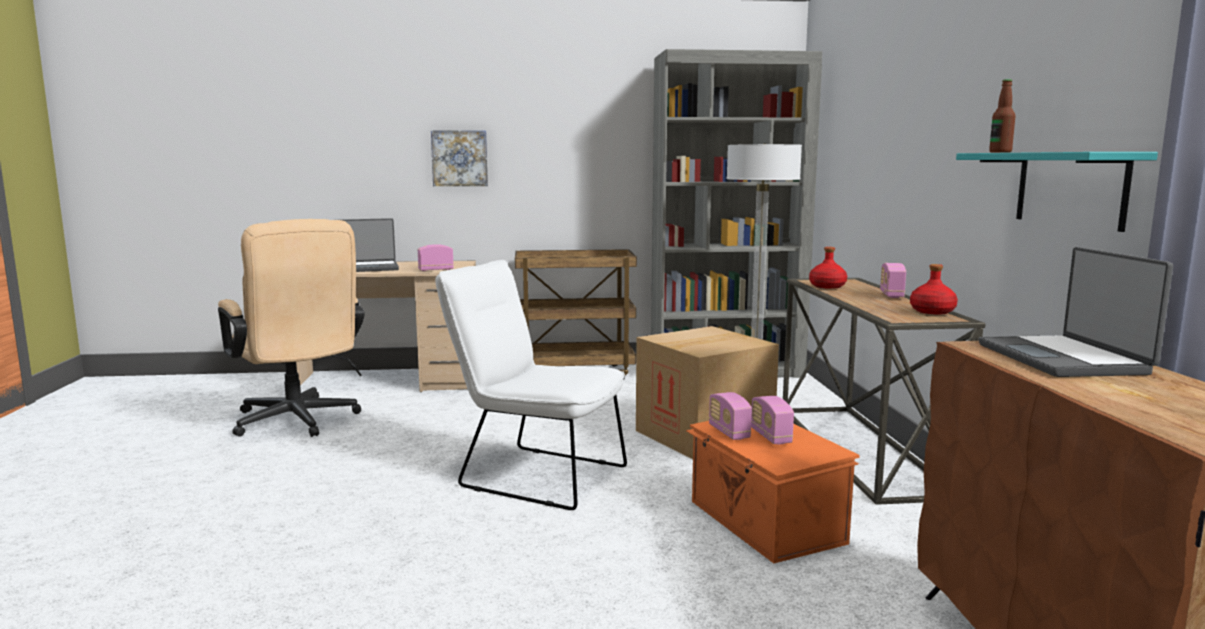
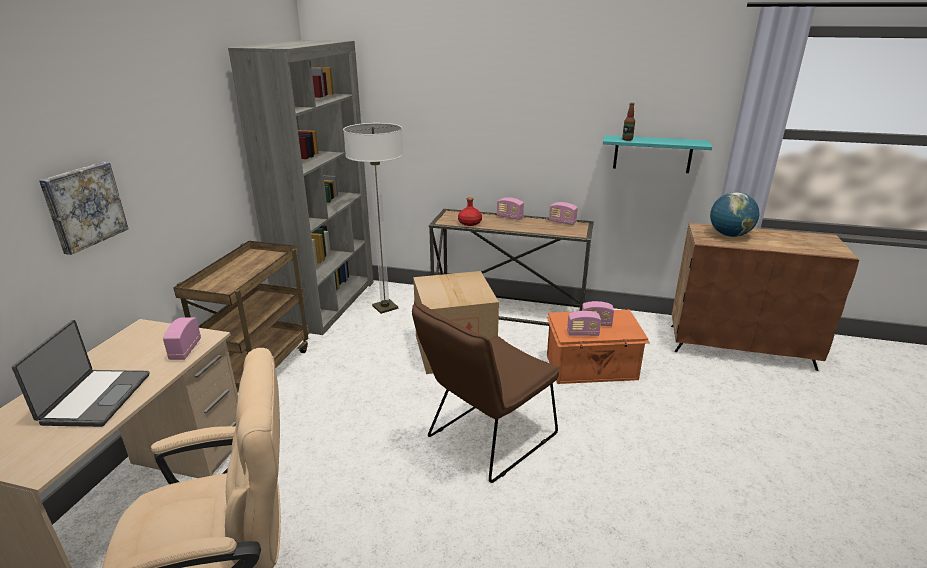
camera: 70 degrees left, 15 degrees up
(534, 475) = (486, 440): white chair -> brown chair
(933, 311) = (562, 222): red bottle -> radio
(1064, 359) = (729, 235): laptop -> globe

